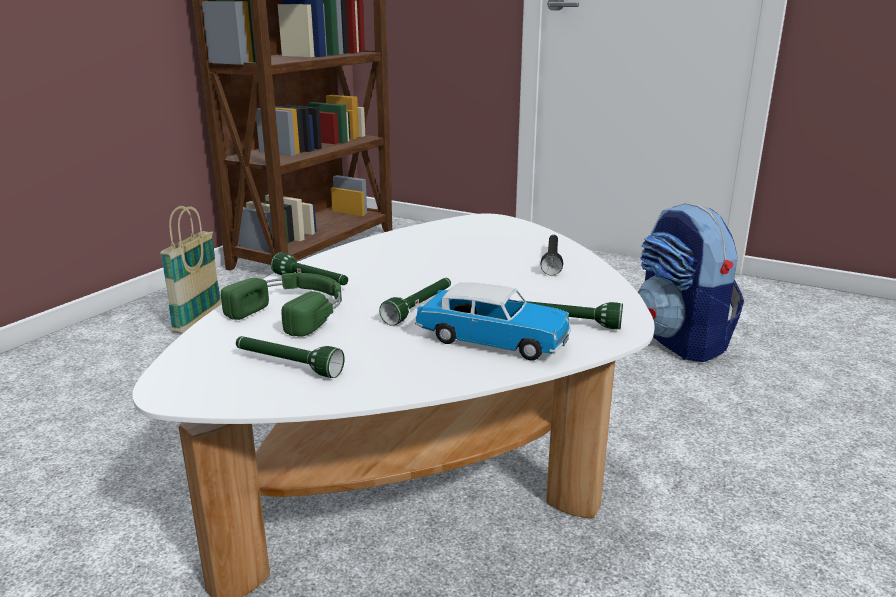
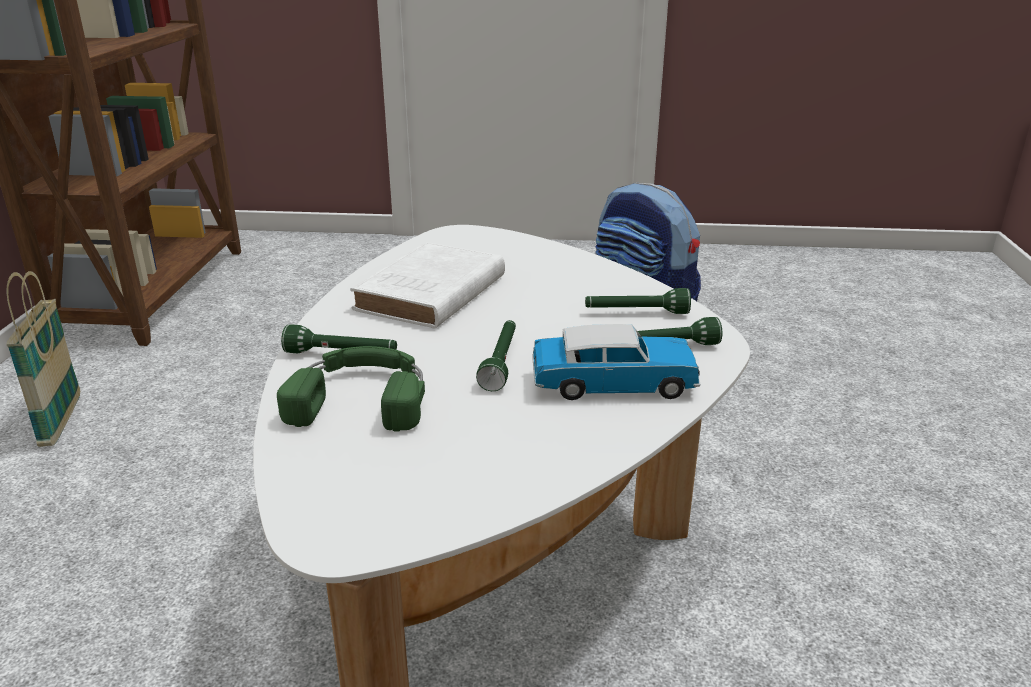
camera: 25 degrees left, 5 degrees up
(287, 365) = (431, 470): green flashlight -> green flashlight (636, 313)
(418, 255) = (429, 294): none -> white book
(552, 261) = (576, 275): black flashlight -> none

